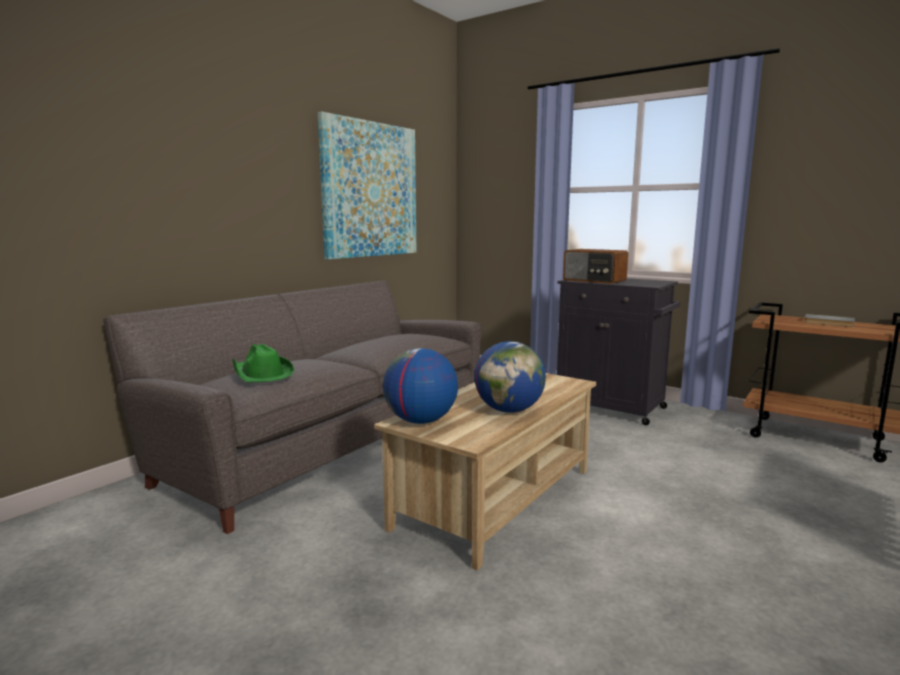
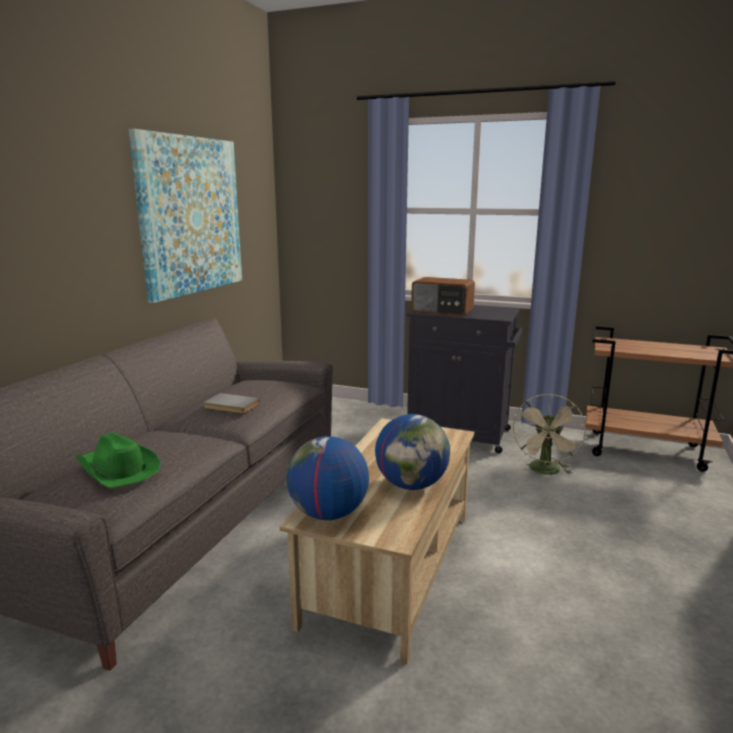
camera: 15 degrees left, 5 degrees up
(690, 444) = (545, 472): none -> beige fan
(828, 322) = (657, 346): grey book -> grey book (230, 406)

